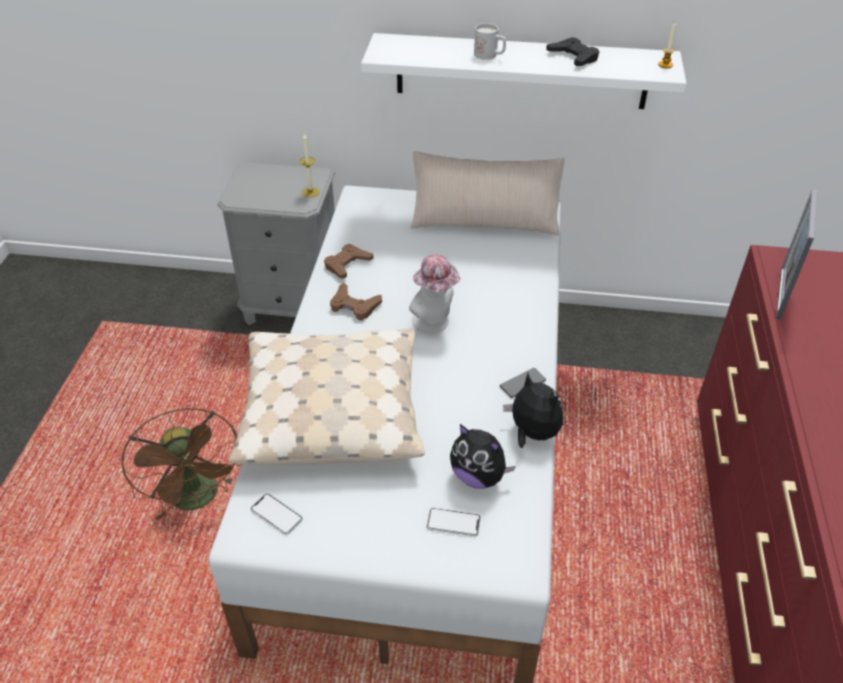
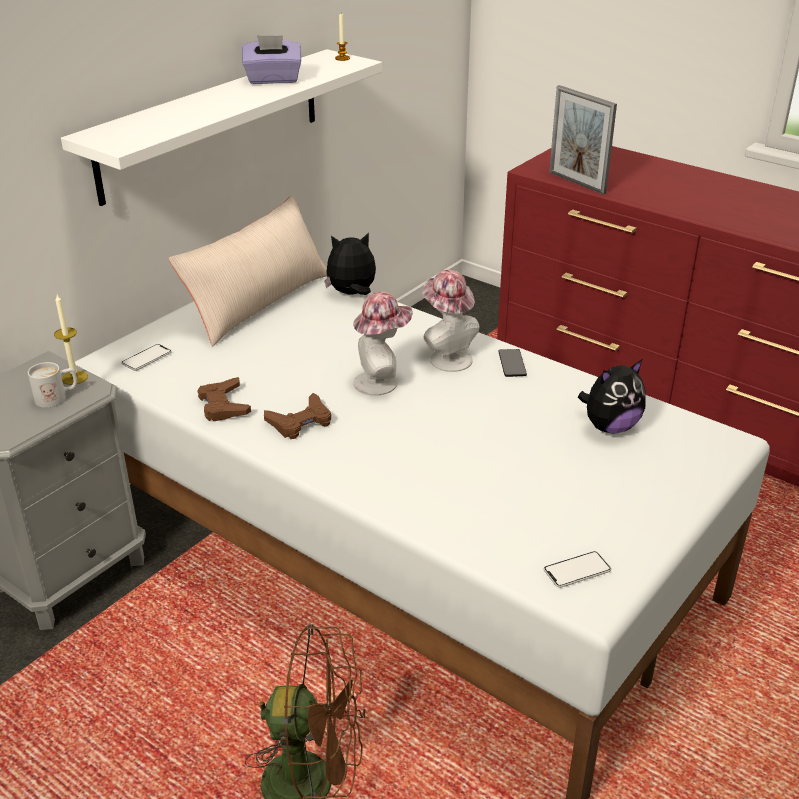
camera: 60 degrees left, 10 degrees down
(331, 410) = (451, 487): beige pillow -> none
(453, 523) = (657, 459): phone -> phone (146, 358)
(490, 56) = (212, 105): white mug -> white mug (57, 398)
(498, 343) = (447, 357): none -> hat
(532, 433) = (578, 381): plush toy -> plush toy (352, 294)
(573, 57) = (273, 80): black game controller -> purple tissue box

